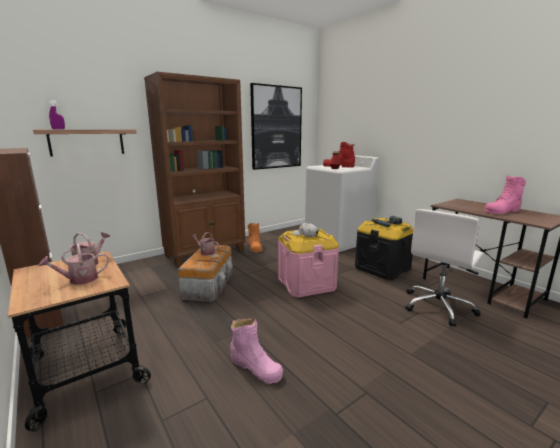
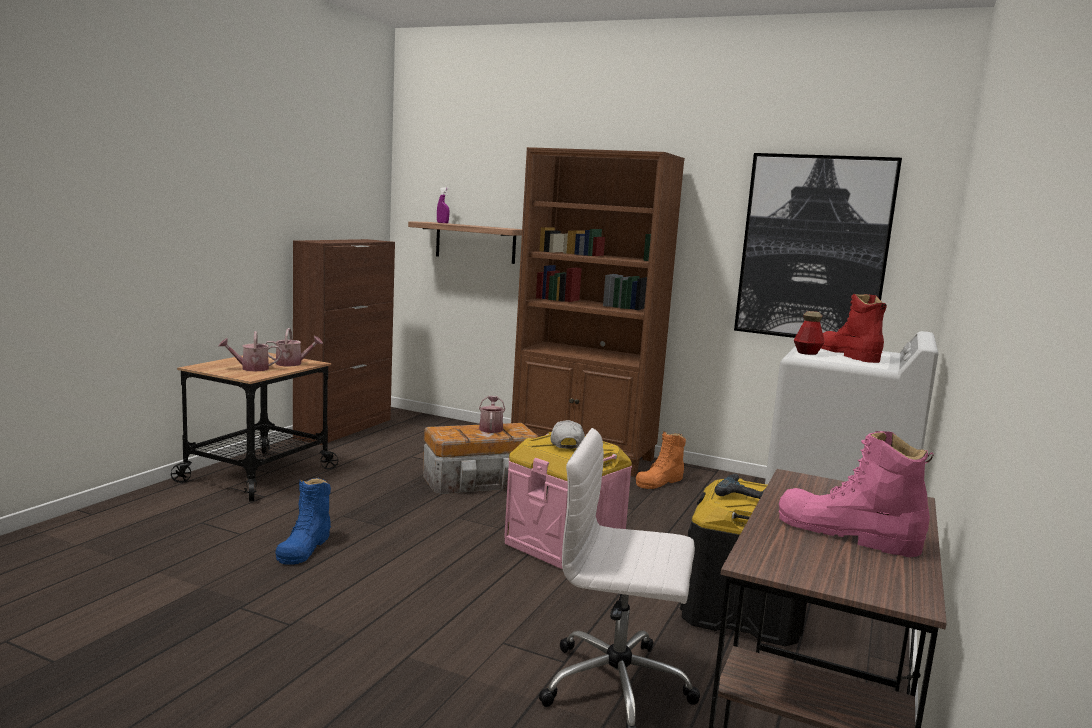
camera: 60 degrees right, 5 degrees down
(79, 280) = (251, 368): watering can -> watering can turned 45 degrees counterclockwise
(256, 367) = (304, 547): pink boot -> blue boot

